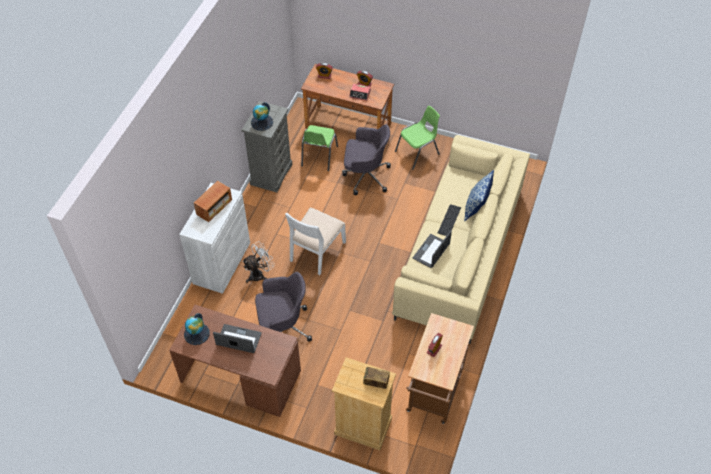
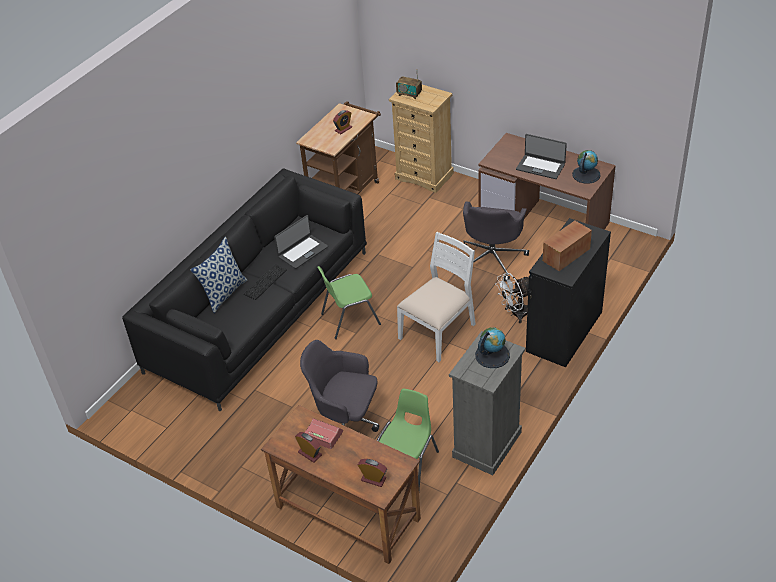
camera: 165 degrees left, 10 degrees down
(222, 263) = (564, 331): white cabinet -> black cabinet
(283, 327) = (492, 259): grey office chair -> grey office chair turned 75 degrees counterclockwise
(418, 153) = (253, 450): green chair -> green chair (349, 319)
(459, 253) = (259, 310): beige sofa -> black sofa

